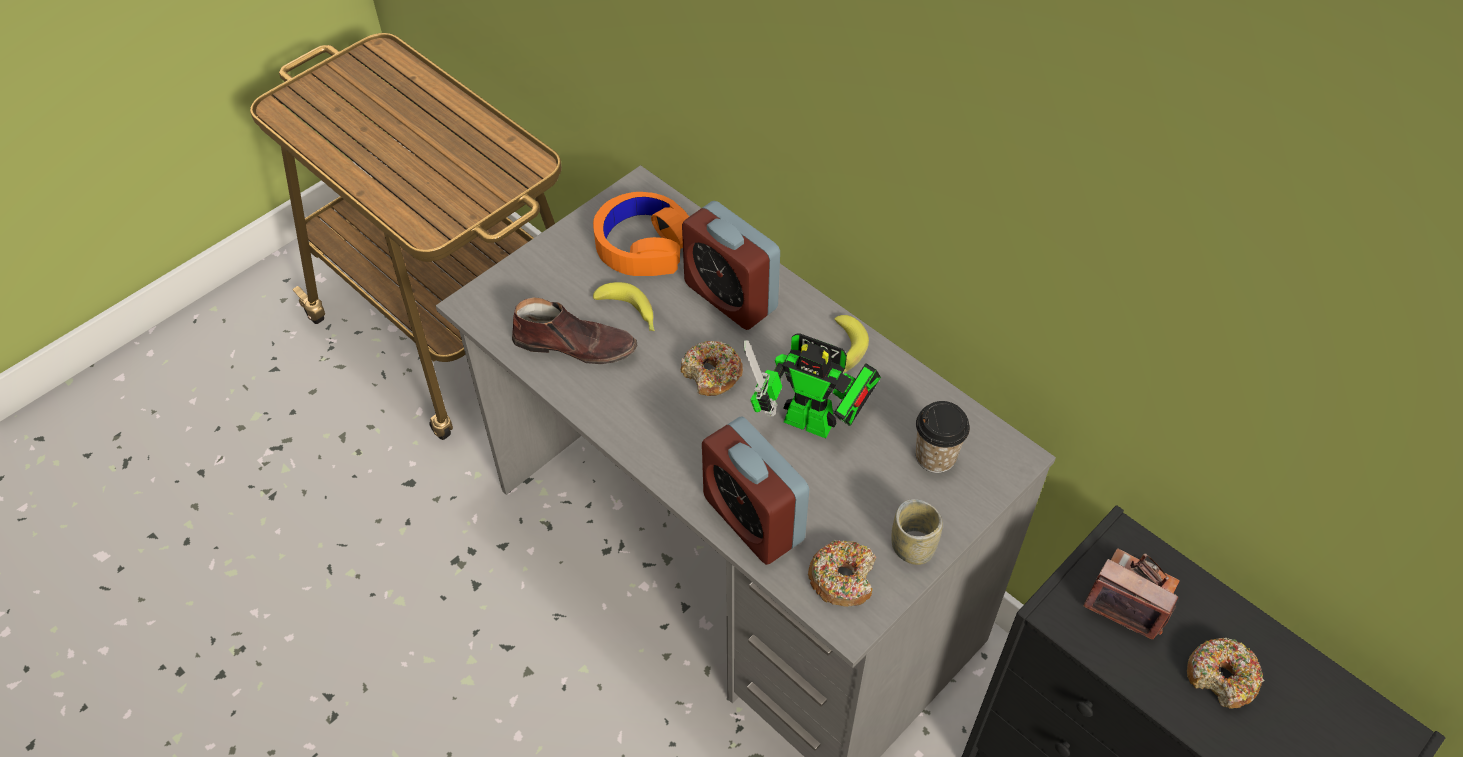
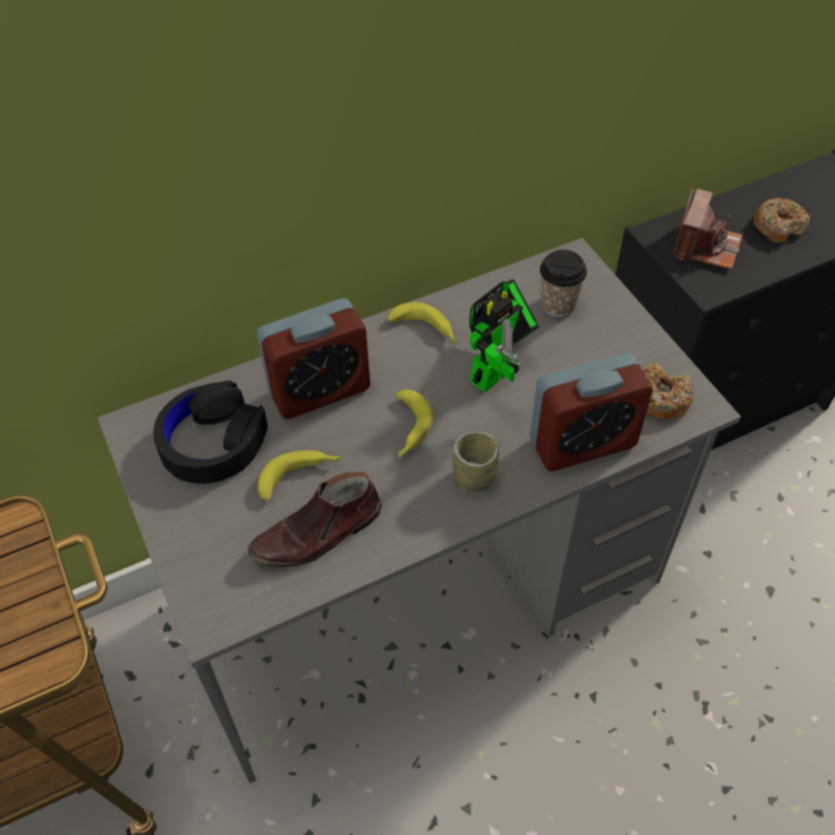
camera: 70 degrees left, 0 degrees up
(575, 345) = (318, 534): brown shoe -> brown shoe turned 150 degrees counterclockwise
(643, 245) = (213, 442): orange headphones -> black headphones
(711, 375) = (408, 430): donut -> banana
(912, 547) = (642, 346): cup -> cup (474, 478)
(1131, 596) = (705, 246): camera -> camera turned 150 degrees clockwise

